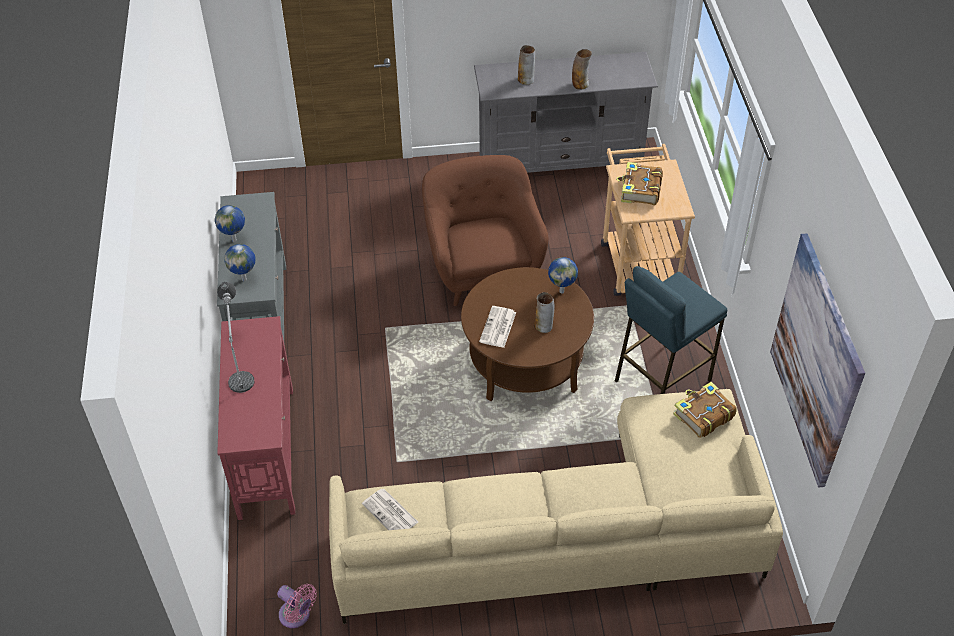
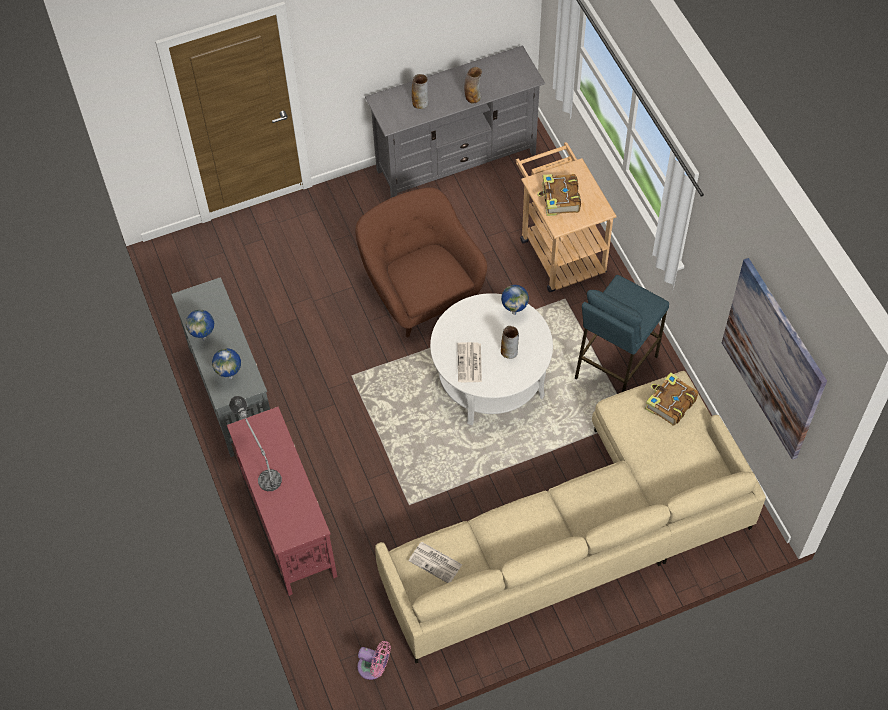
camera: 15 degrees left, 10 degrees up
(525, 362) = (490, 379): brown coffee table -> white coffee table

